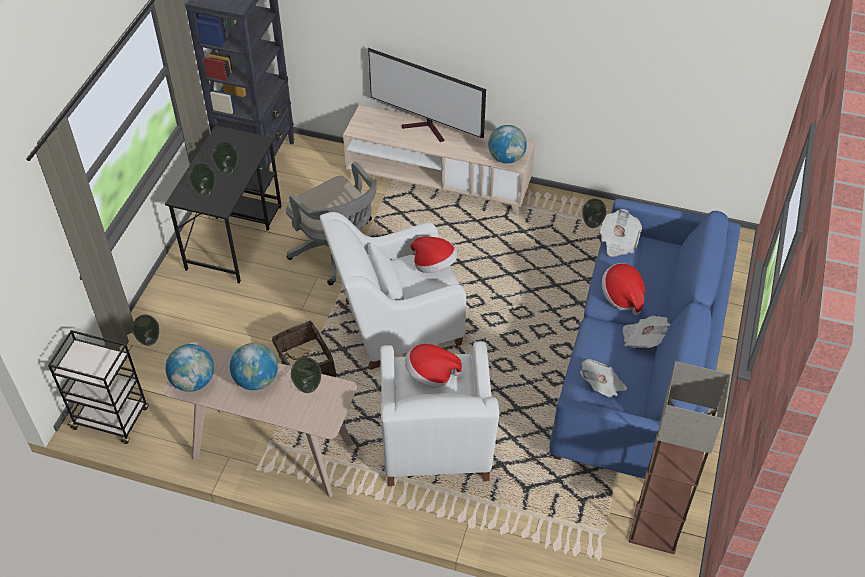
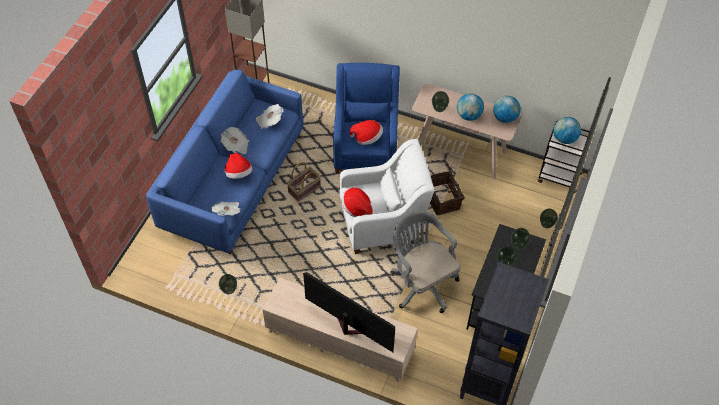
camera: 175 degrees left, 5 degrees up
(435, 445) = (366, 148): white armchair -> blue armchair
(506, 158) = (289, 291): globe -> globe (564, 138)
(524, 364) = (304, 190): none -> basket

